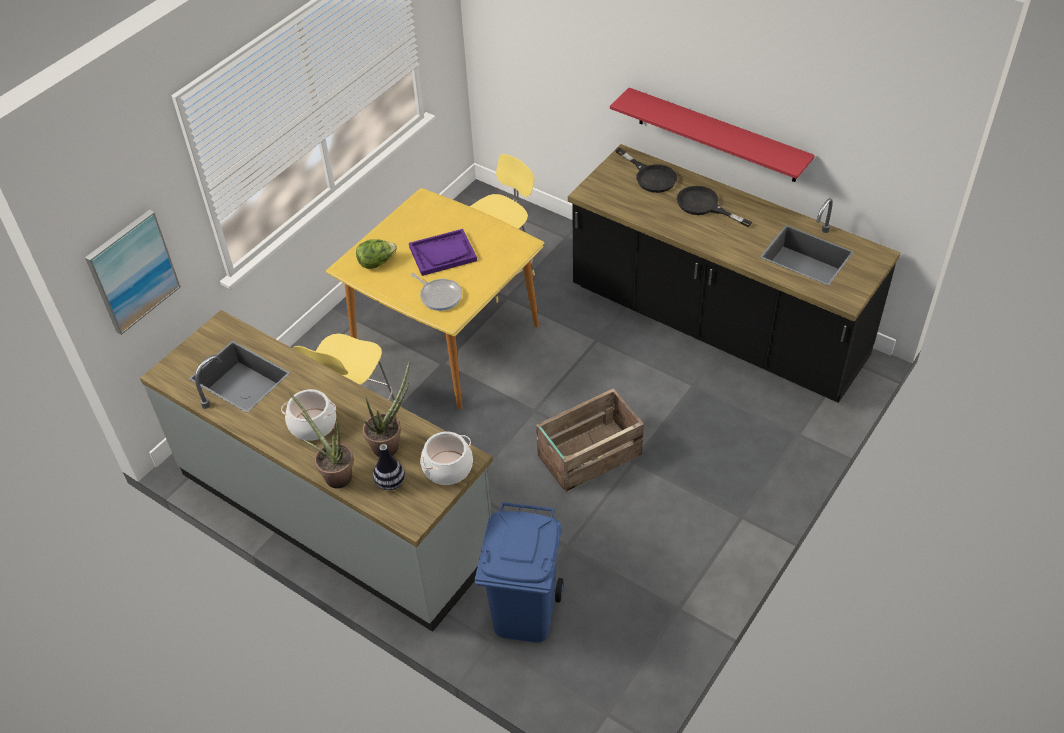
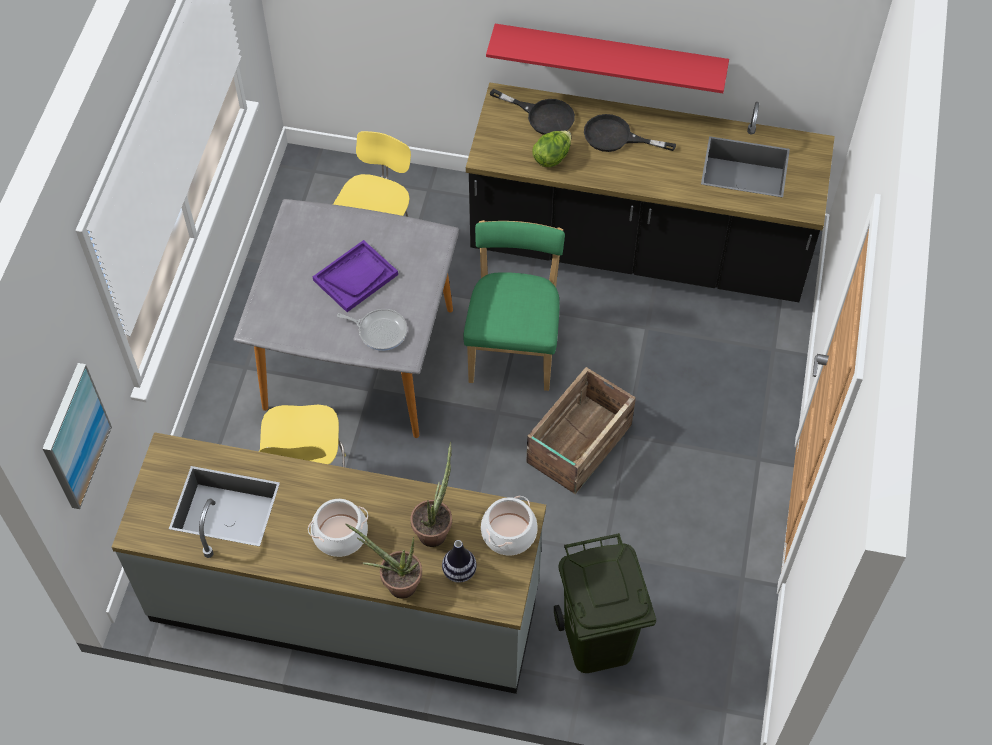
camera: 25 degrees left, 10 degrees up
(377, 263) = (287, 311): lettuce -> lettuce (552, 157)
(445, 338) = (358, 358): yellow dining table -> grey dining table
(523, 613) = (596, 640): blue trash can -> green trash can
(574, 367) = (514, 347): none -> green chair

